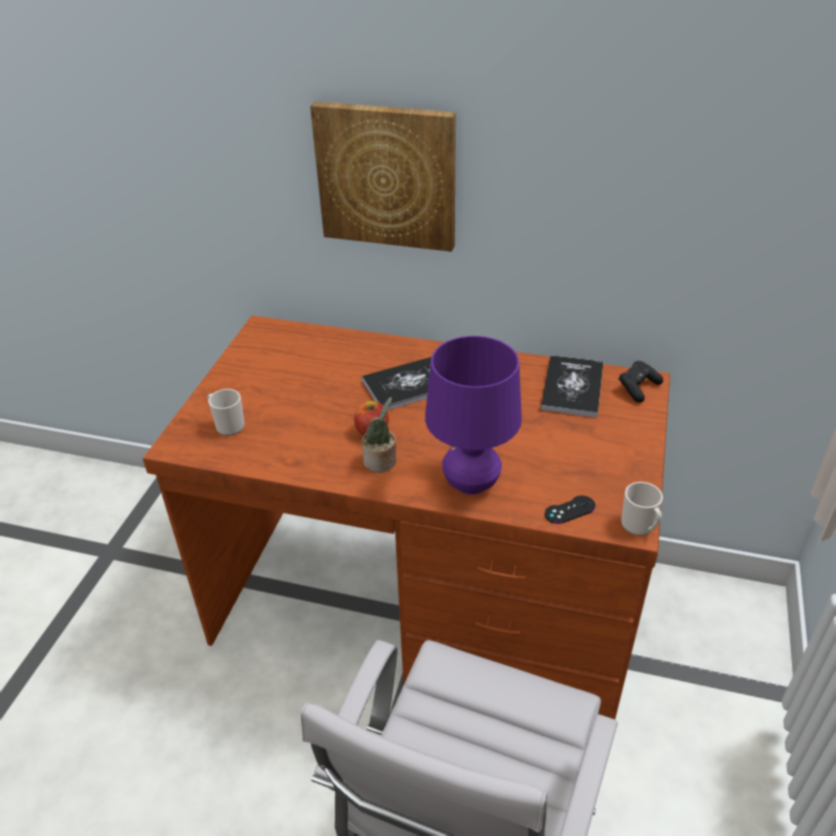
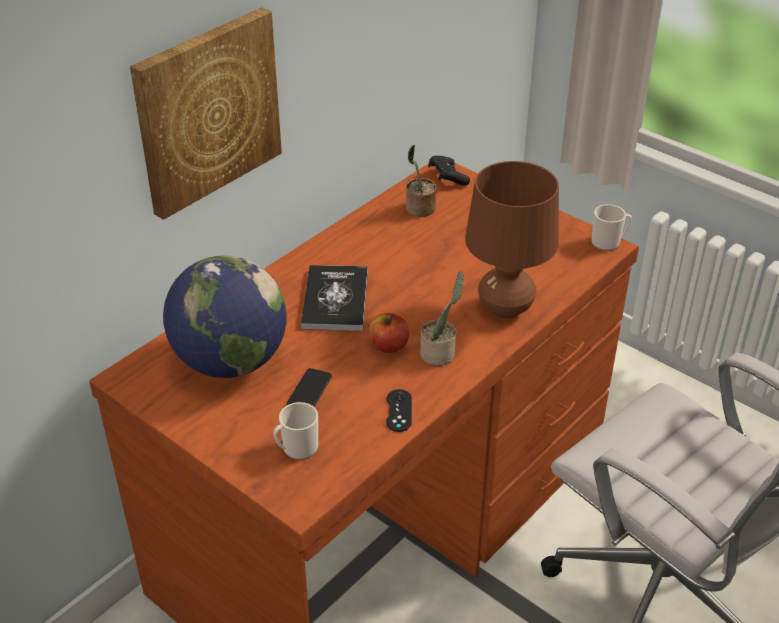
camera: 65 degrees left, 0 degrees up
(294, 409) = (309, 390): none -> phone
(303, 363) = (230, 362): none -> globe
(471, 483) = (505, 309): purple table lamp -> brown table lamp
(570, 510) = (570, 268): black game controller -> black game controller (399, 410)
(572, 387) = (419, 209): book -> potted plant

